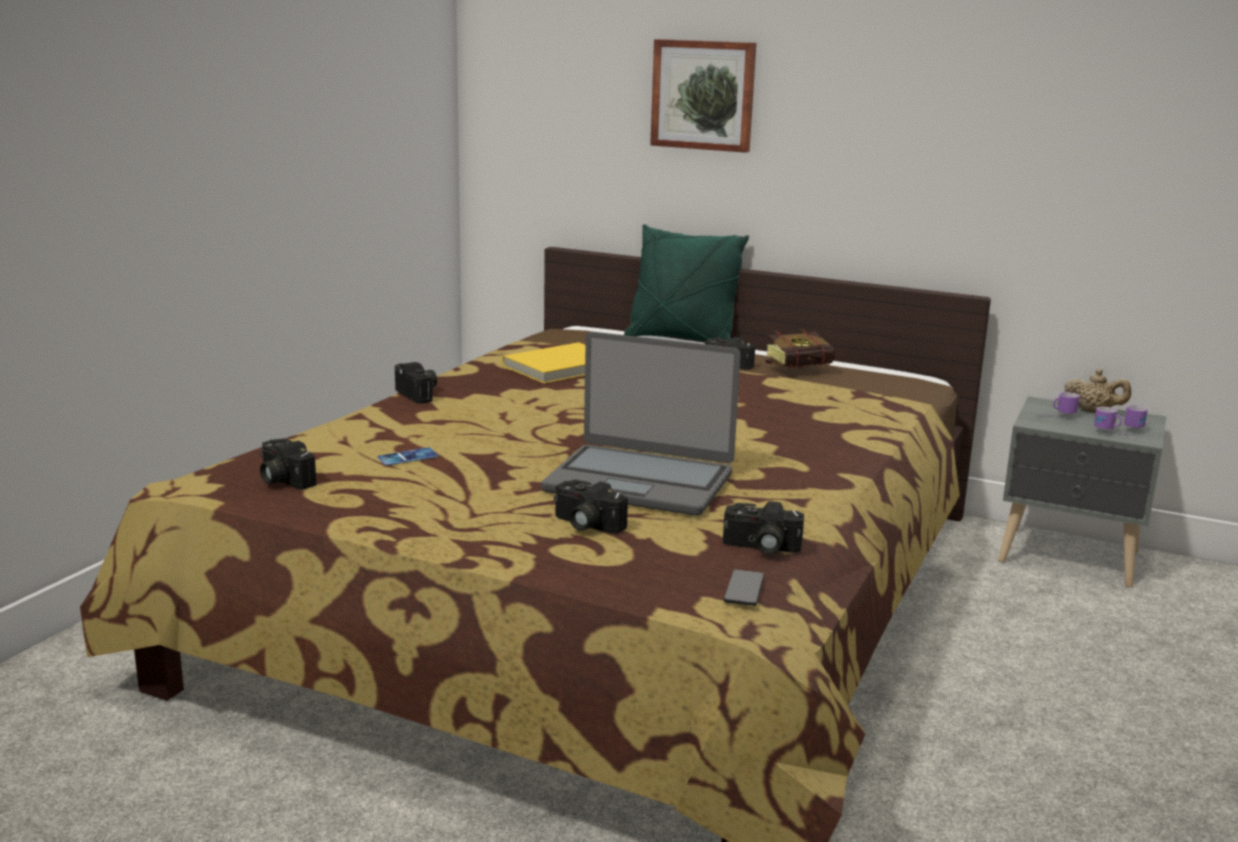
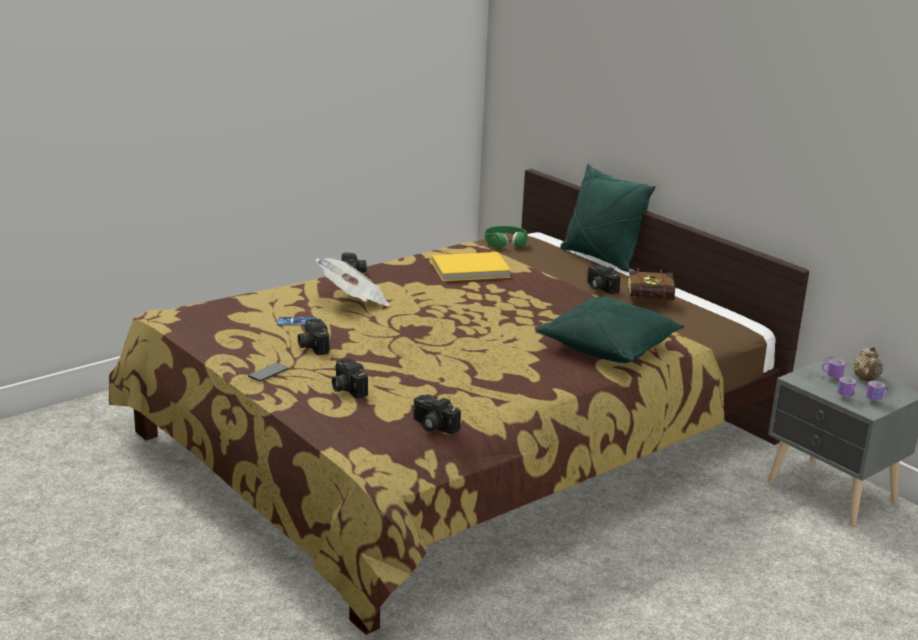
camera: 25 degrees right, 5 degrees up
(282, 480) = (212, 322): camera -> camera (312, 346)
(457, 420) = (354, 300): none -> newspaper
(558, 338) = (505, 243): none -> green headphones
(640, 481) = (413, 367): laptop -> none
(703, 95) = (635, 71): picture -> none
(744, 589) = (388, 448): phone -> phone (268, 373)
(833, 419) = (609, 347): none -> green pillow
(1094, 411) = (866, 379): beige teapot -> beige teapot turned 45 degrees clockwise

